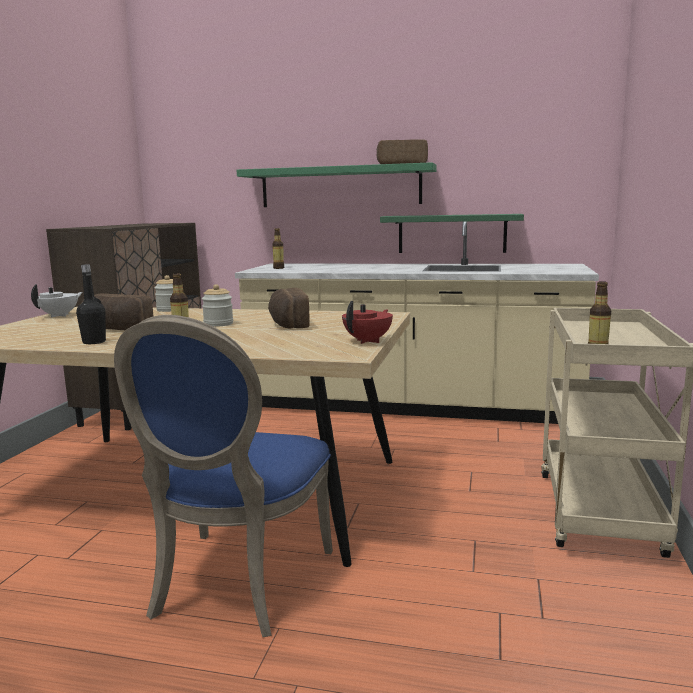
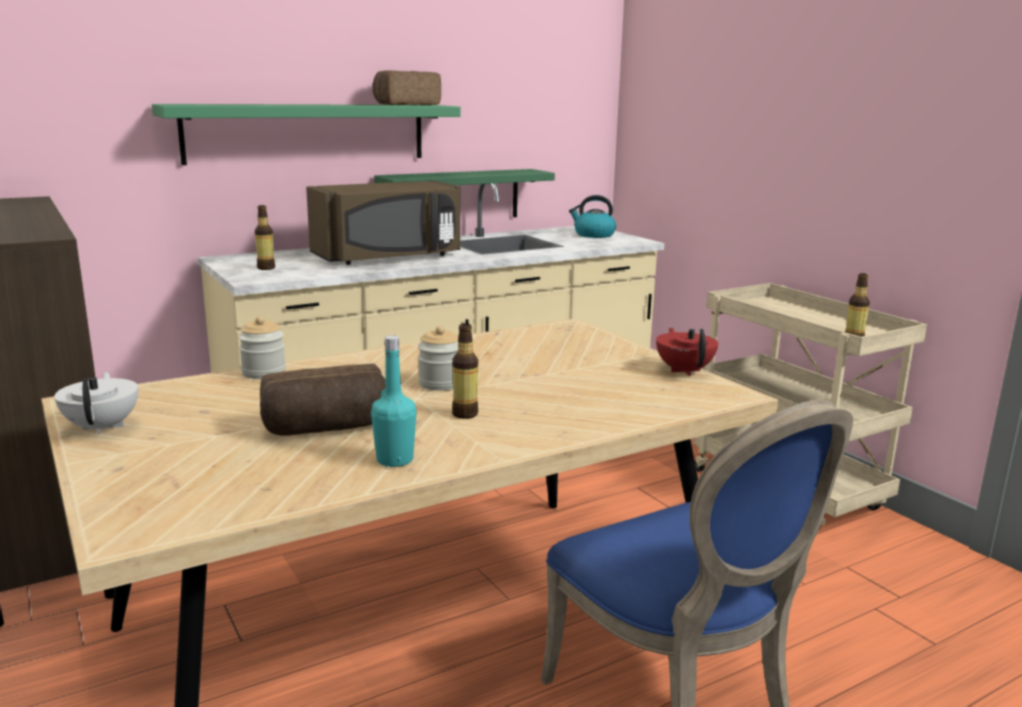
camera: 45 degrees left, 5 degrees up
(94, 342) = (395, 460): black bottle -> turquoise bottle
(287, 324) = (520, 364): bread -> none
(359, 268) = (389, 257): none -> brown microwave
(555, 268) = (593, 235): none -> kettle

